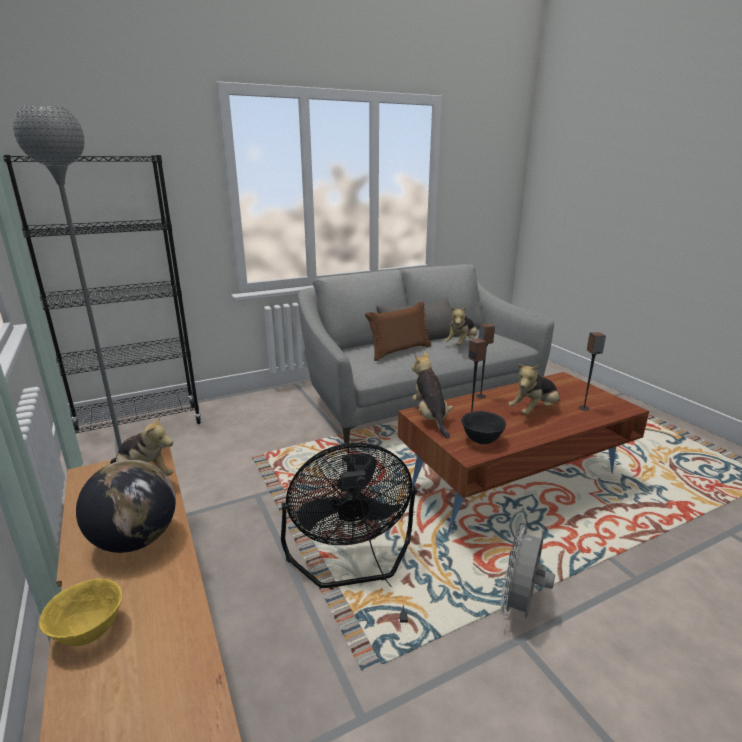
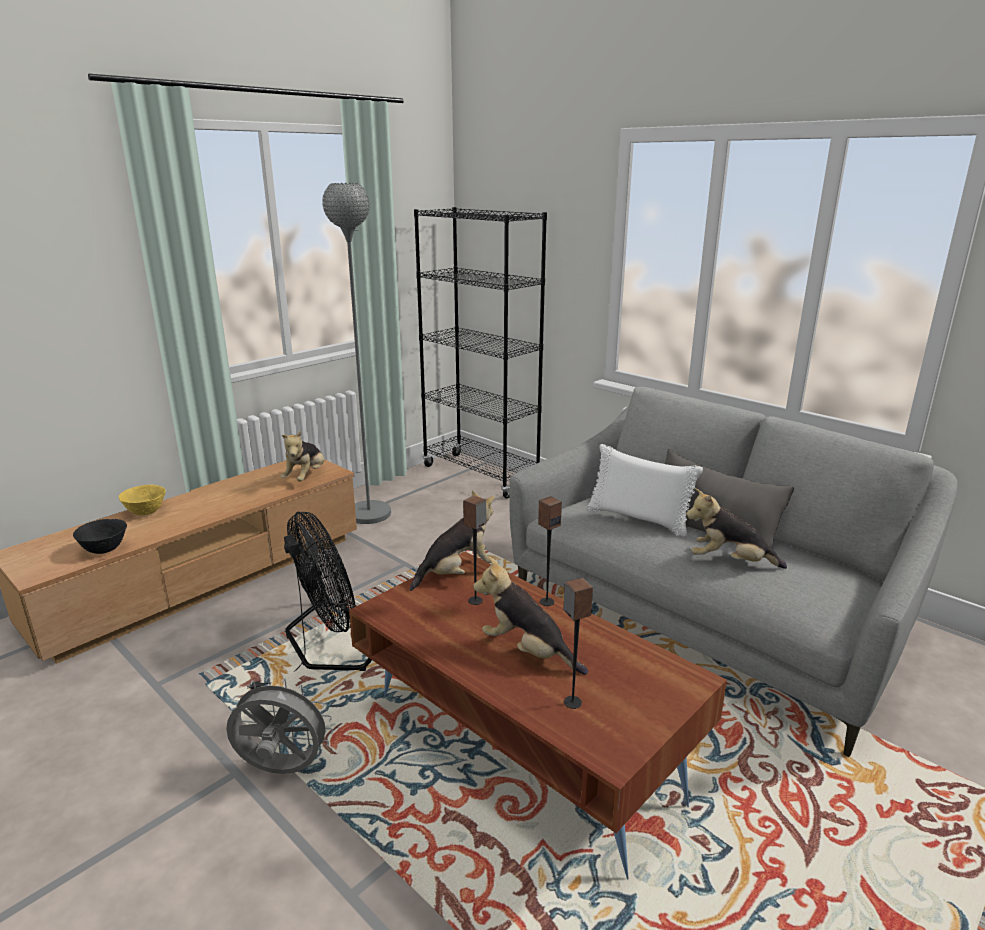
camera: 70 degrees right, 0 degrees up
(136, 540) = (229, 498): globe -> none
(399, 351) = (638, 519): brown pillow -> white pillow
(482, 440) = (415, 614): black bowl -> black bowl (105, 550)

